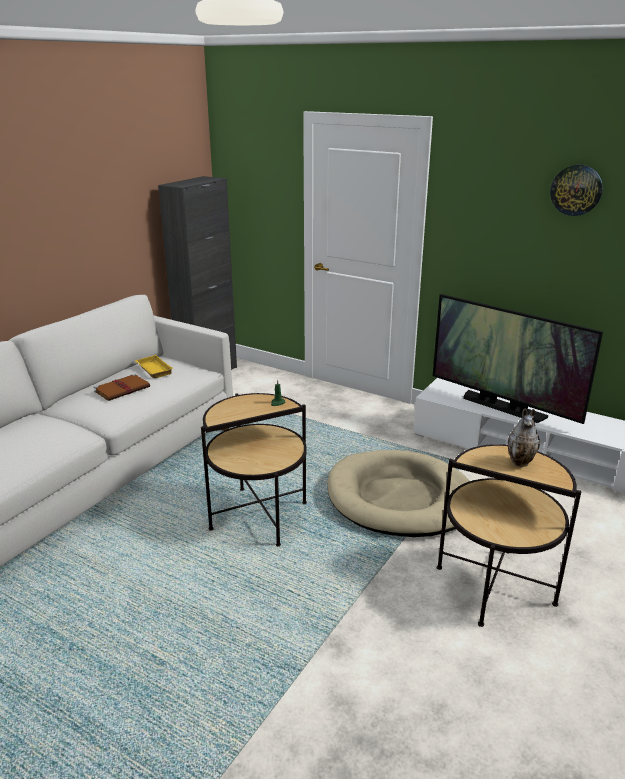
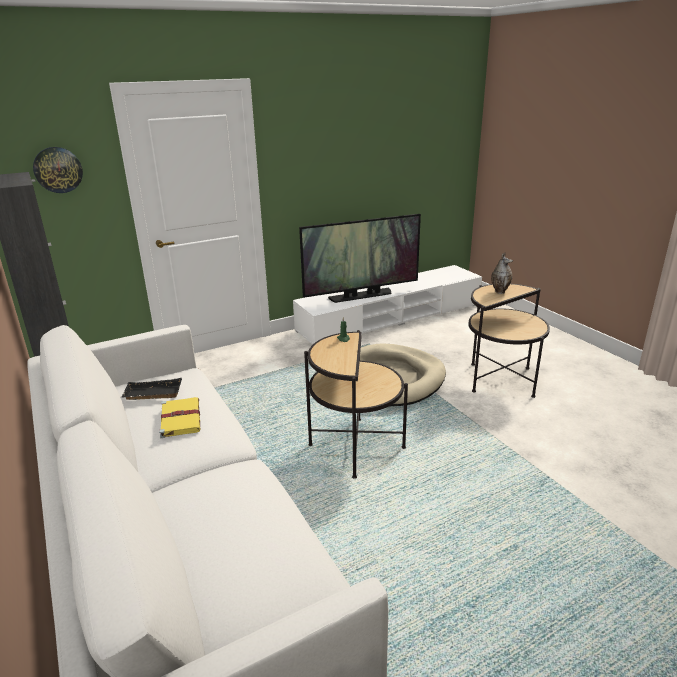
camera: 60 degrees left, 0 degrees up
(123, 389) = (180, 418): brown book -> yellow book
(153, 370) = (152, 394): yellow tray -> black tray
(576, 190) = (362, 124): wall clock -> wall clock (58, 170)

